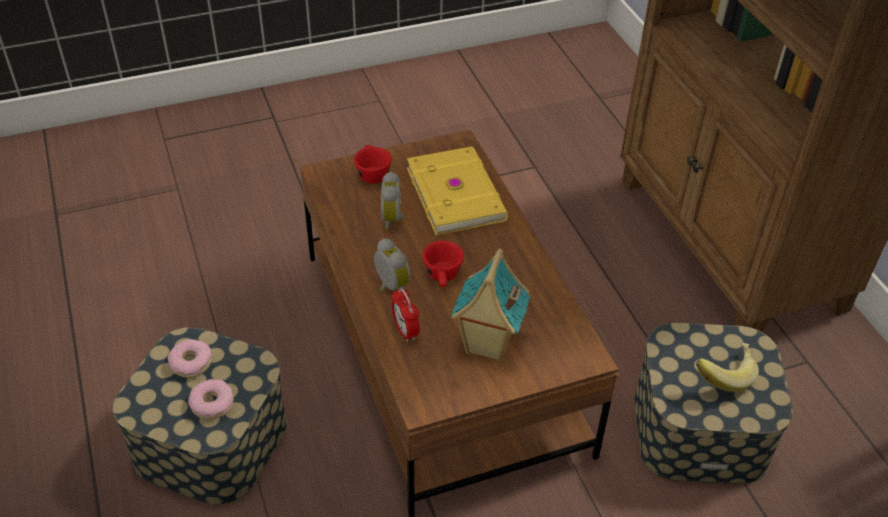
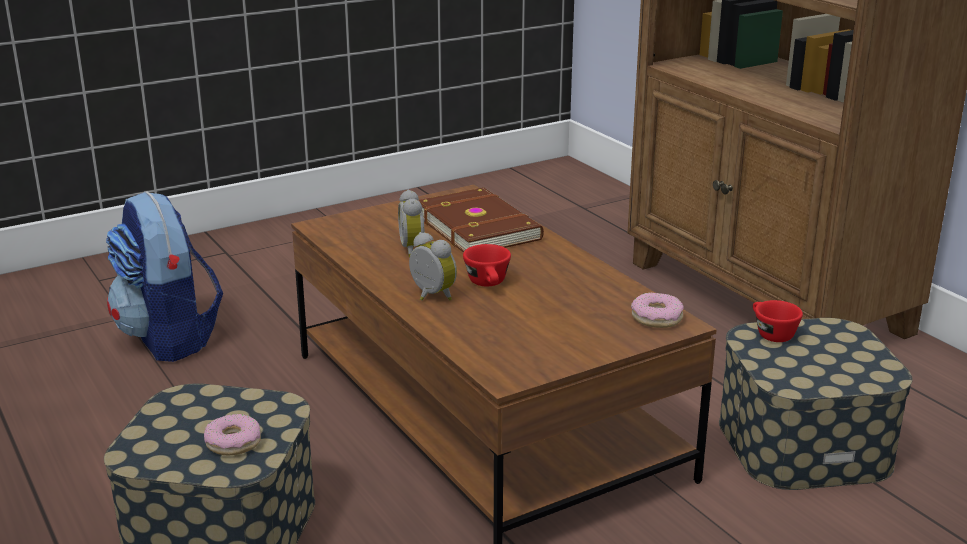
camera: 10 degrees left, 20 degrees down
(191, 363) = (196, 412): donut -> donut (657, 318)
(209, 220) = (169, 338): none -> backpack
(371, 173) = (376, 221): red cup -> red cup (770, 333)
(405, 331) = (462, 326): alarm clock -> none
(457, 193) = (479, 226): yellow book -> brown book
(487, 345) = (561, 326): toy house -> none
(723, 375) = (822, 354): banana -> none

